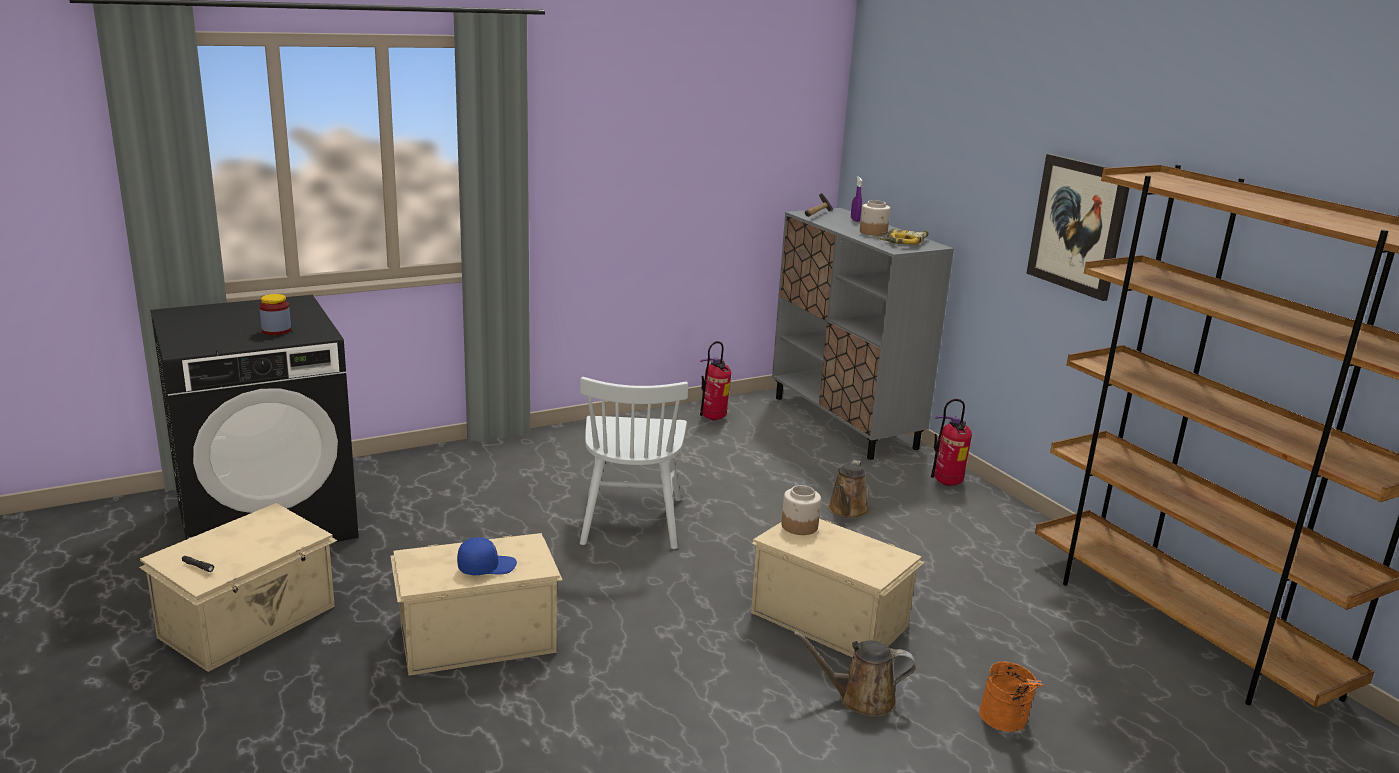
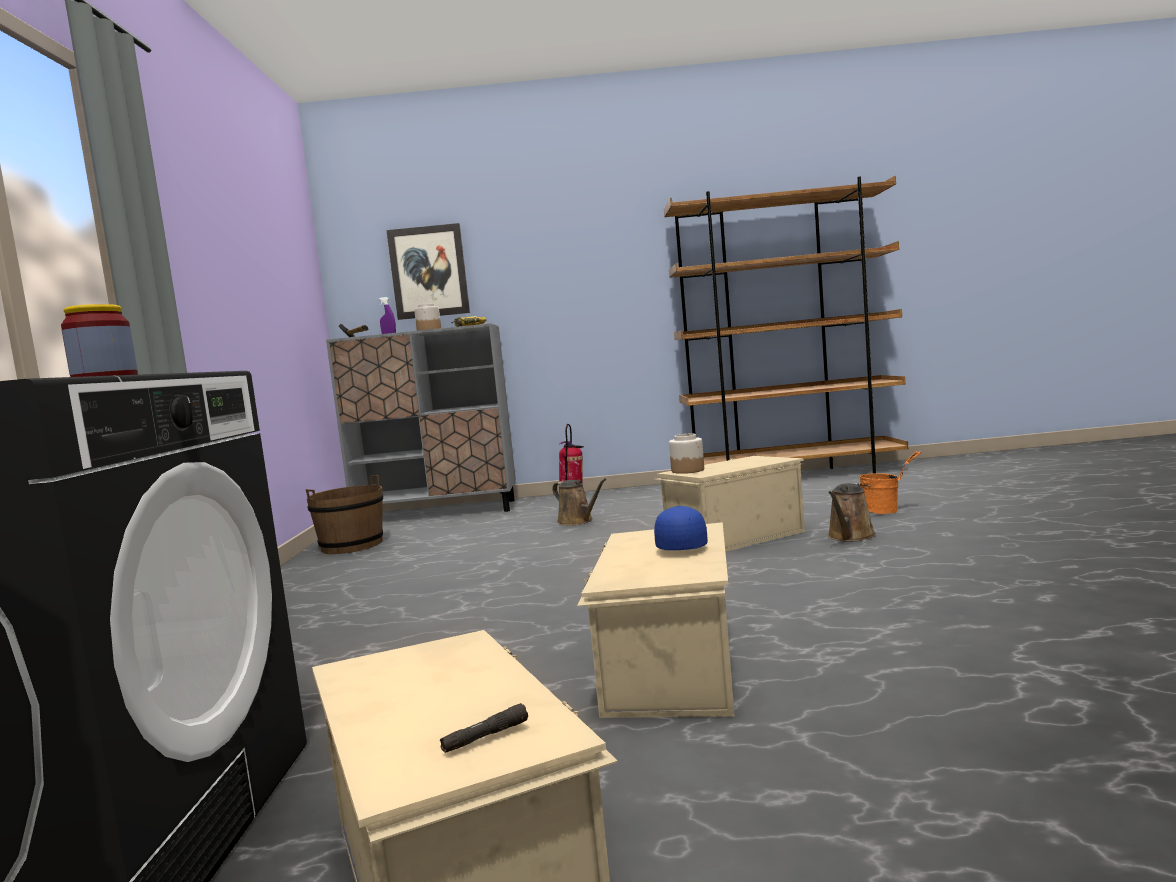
camera: 60 degrees left, 15 degrees down
(631, 520) = (497, 584): white chair -> none
(713, 418) = (352, 545): fire extinguisher -> brown bucket
(1078, 225) = (605, 272): picture -> picture (429, 272)

